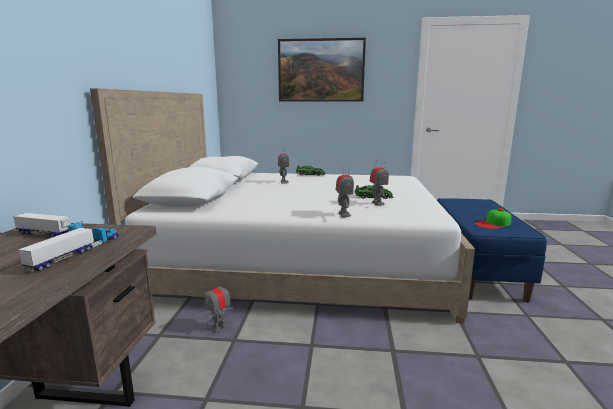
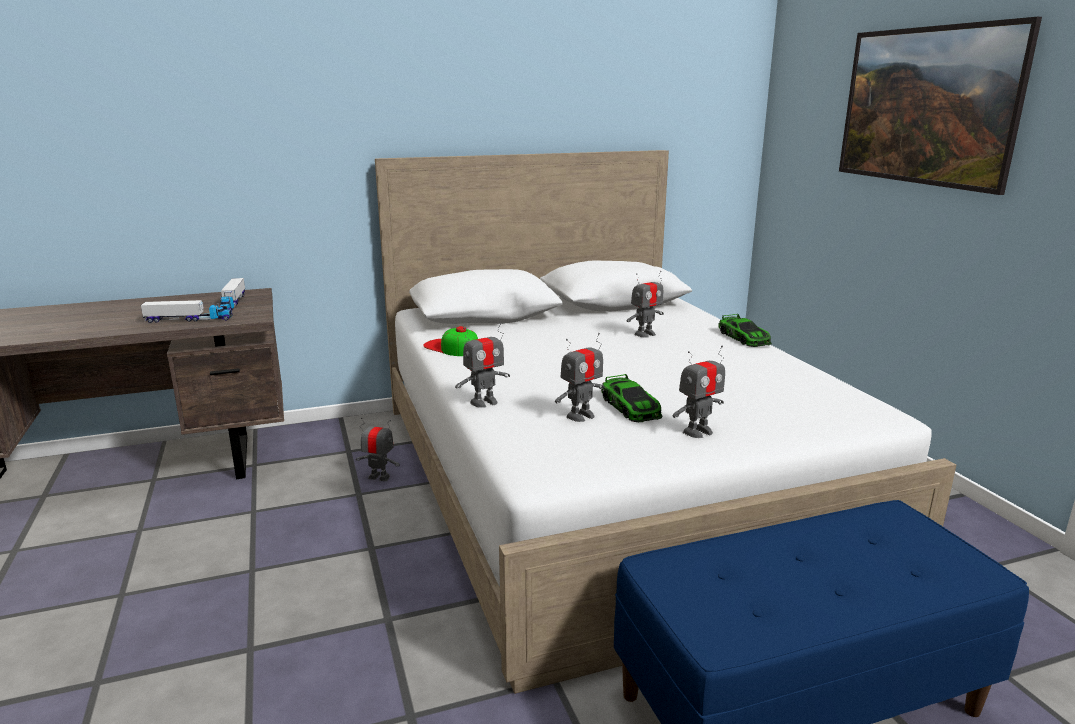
camera: 65 degrees right, 5 degrees up
(407, 193) = (697, 432): none -> toy robot
(493, 223) = (743, 586): cap -> cap (451, 347)

